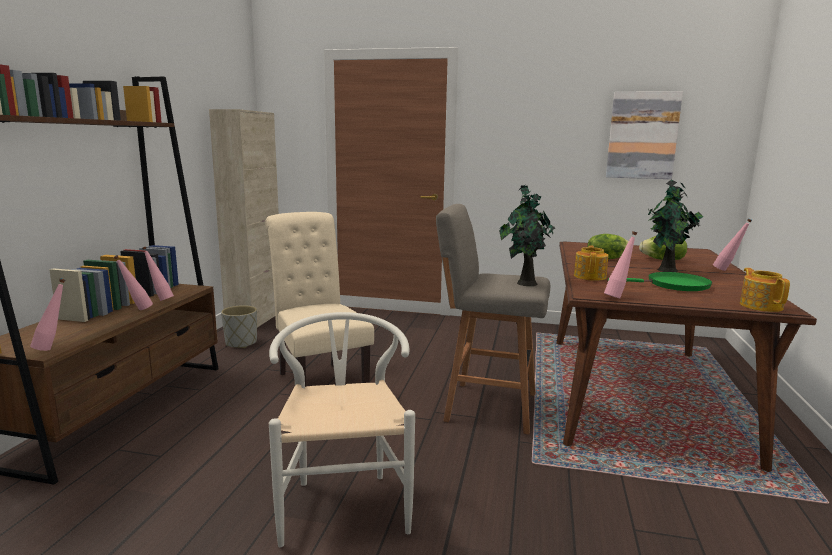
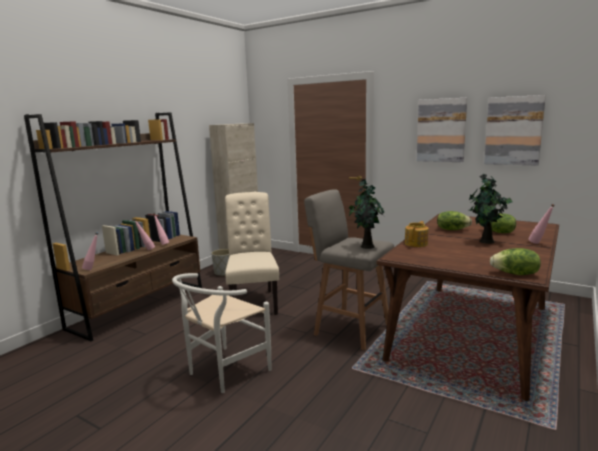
camera: 20 degrees right, 0 degrees up
(343, 501) = (223, 372): white chair -> white chair turned 150 degrees counterclockwise
(551, 133) = (441, 130): none -> picture
(618, 297) = (412, 260): pink bottle -> none
(674, 285) = (471, 254): green frying pan -> none
(760, 306) = (515, 274): teapot -> lettuce

